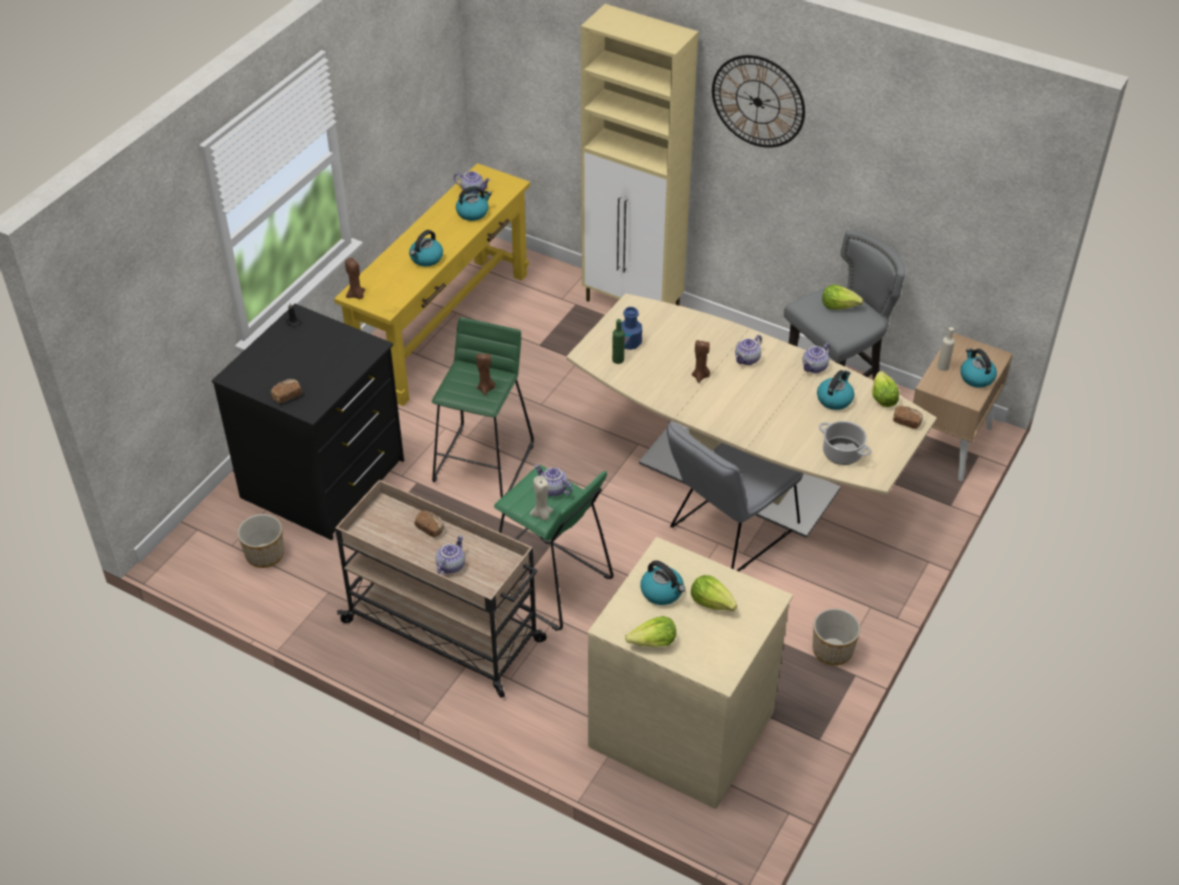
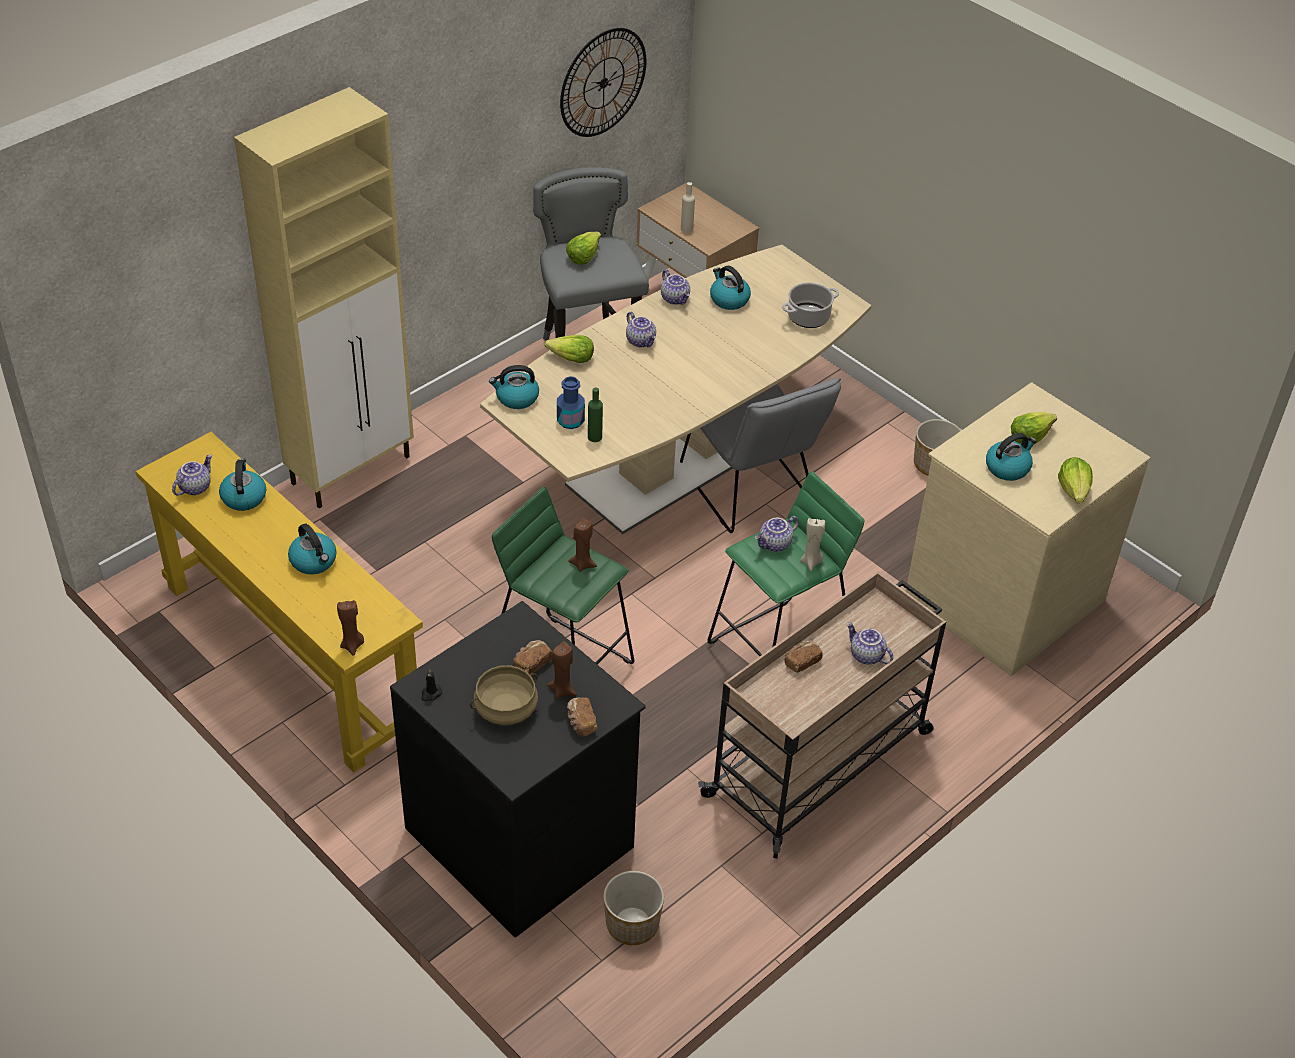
camera: 75 degrees left, 0 degrees up
(290, 358) = (506, 708): none -> beige cooking pot
(700, 376) = (652, 381): brown candle -> brown candle (562, 690)
(758, 101) = (421, 120): wall clock -> wall clock (603, 82)
(882, 397) = (740, 268): lettuce -> lettuce (571, 359)
(906, 422) = (781, 264): bread -> bread (531, 664)
(976, 377) = (711, 214): kettle -> kettle (516, 398)

